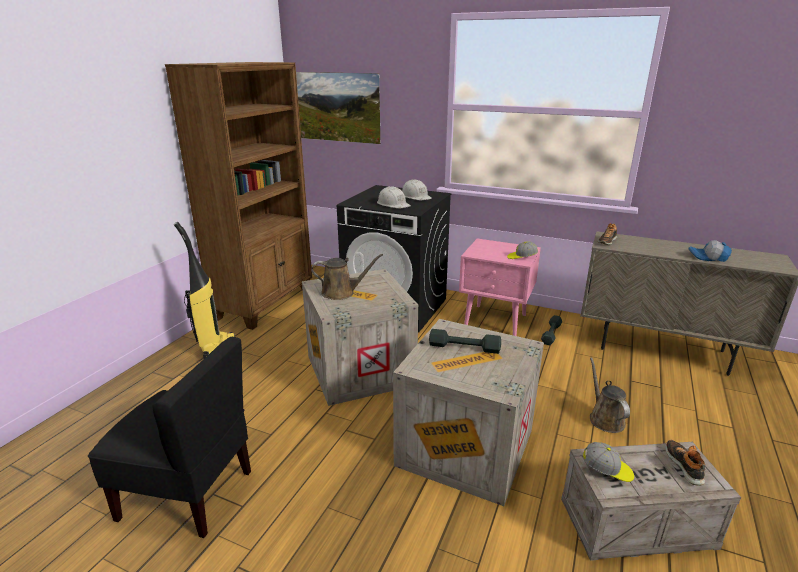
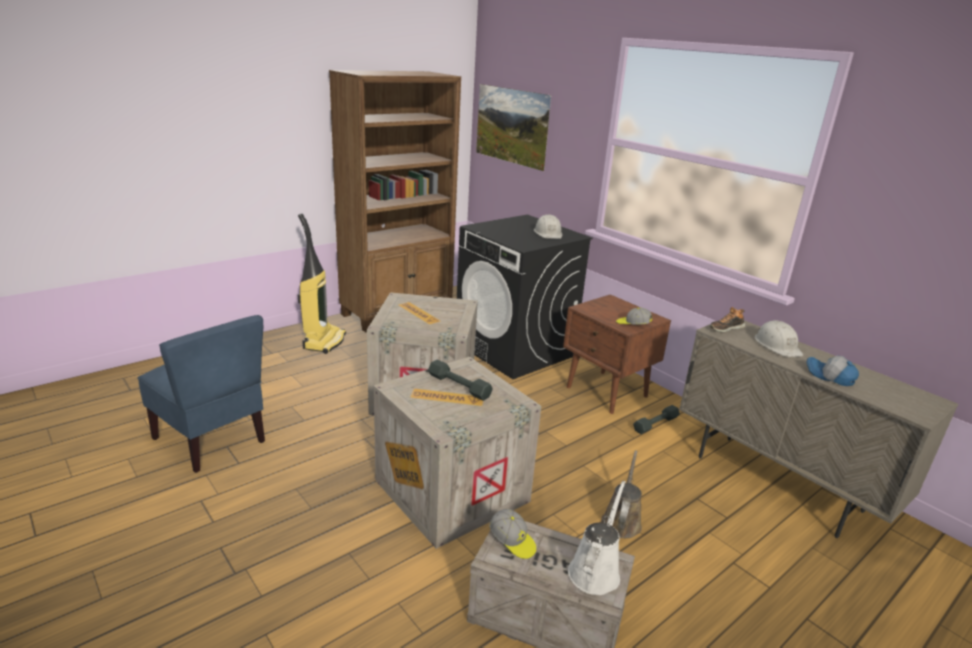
camera: 25 degrees right, 0 degrees up
(188, 493) = (211, 439): black chair -> blue chair
(341, 293) = (411, 311): brown watering can -> none
(393, 204) = (513, 236): white hard hat -> white hard hat (777, 345)
(496, 320) = (607, 392): pink nightstand -> brown nightstand
(684, 466) = (595, 570): shoe -> white watering can

